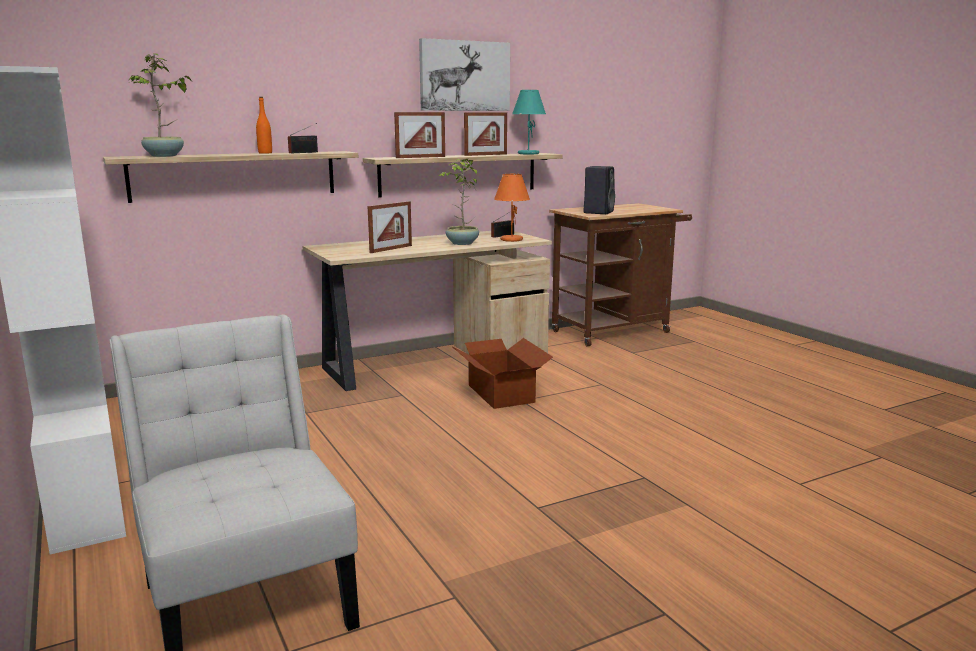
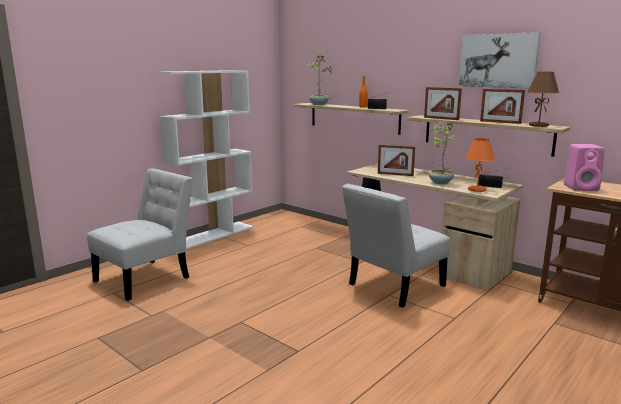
camera: 70 degrees right, 0 degrees up
(500, 394) = (393, 287): cardboard box -> white chair
(528, 154) = (538, 125): turquoise table lamp -> brown table lamp
(598, 212) = (582, 188): black speaker -> pink speaker

